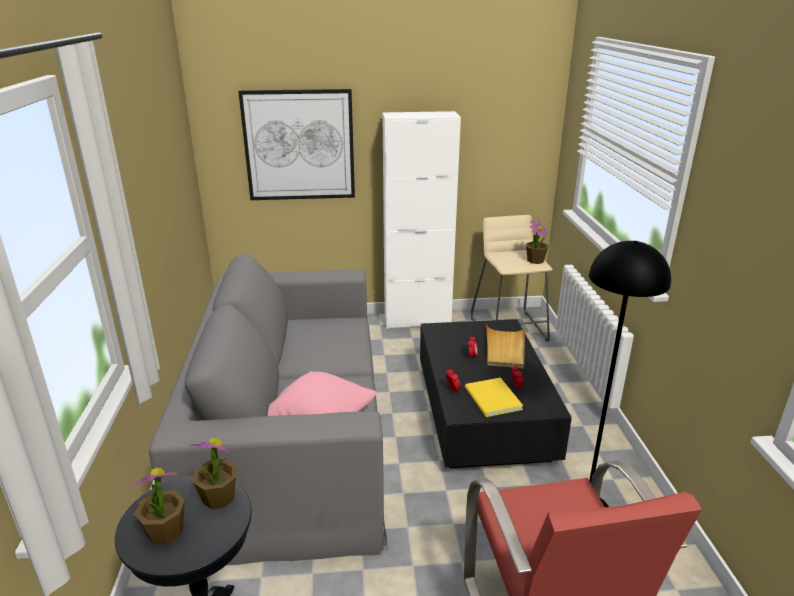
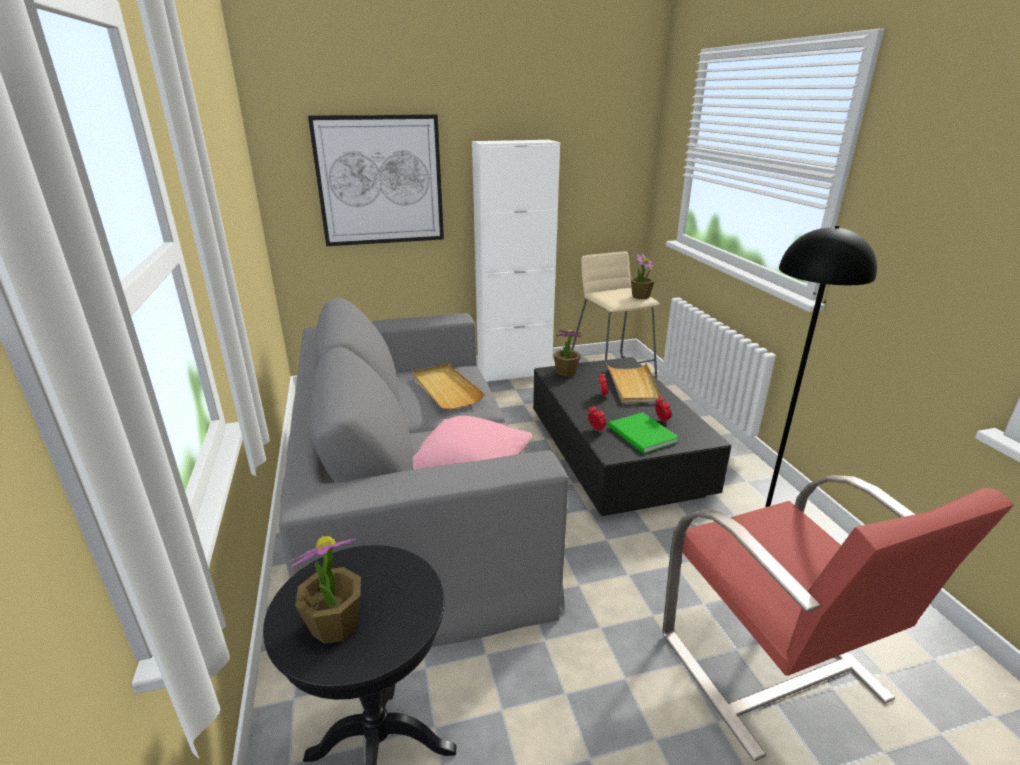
camera: 10 degrees left, 0 degrees up
(219, 497) = (393, 571): potted plant -> potted plant (566, 372)
(328, 340) = (445, 389): none -> beige tray
(492, 400) = (642, 435): yellow book -> green book

